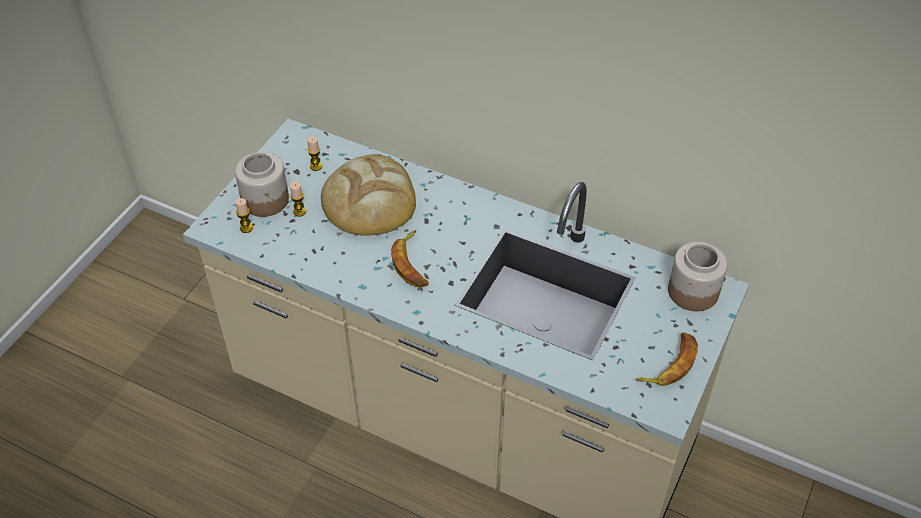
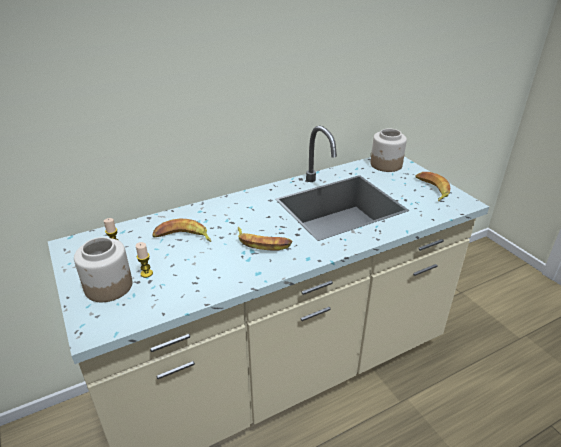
camera: 55 degrees left, 15 degrees down
(246, 228) = (122, 310): candle -> none
(370, 200) = (182, 237): bread -> banana

